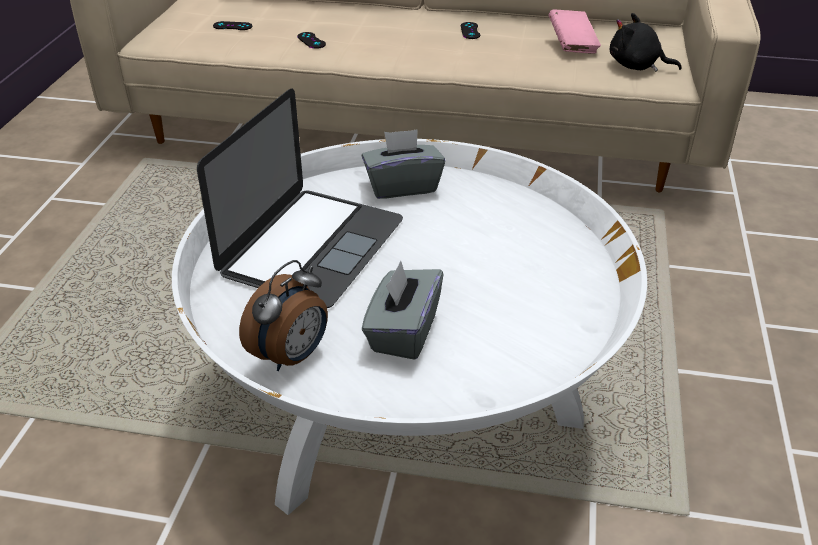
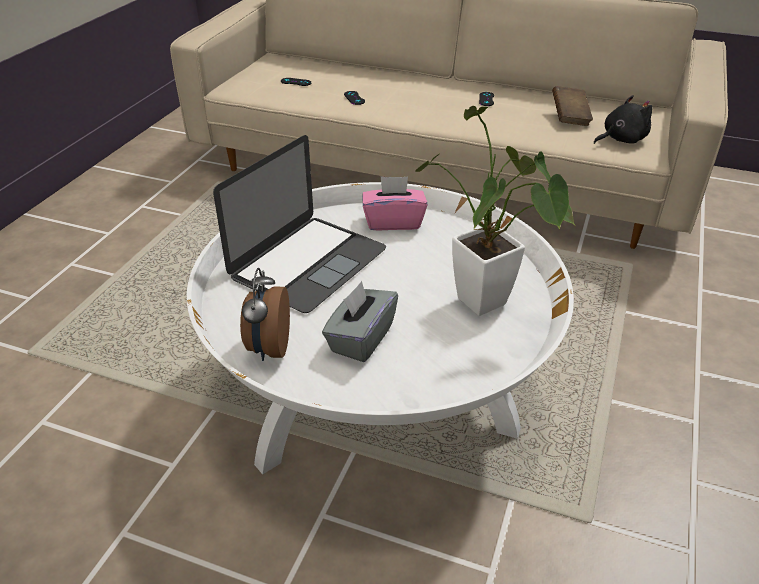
camera: 10 degrees right, 0 degrees up
(292, 356) = (268, 348): alarm clock -> alarm clock turned 135 degrees clockwise
(402, 186) = (393, 222): grey tissue box -> pink tissue box
(543, 277) = (488, 308): none -> potted plant
(572, 45) = (569, 117): pink book -> brown book
(637, 66) = (621, 139): black plush toy -> black plush toy turned 120 degrees clockwise

